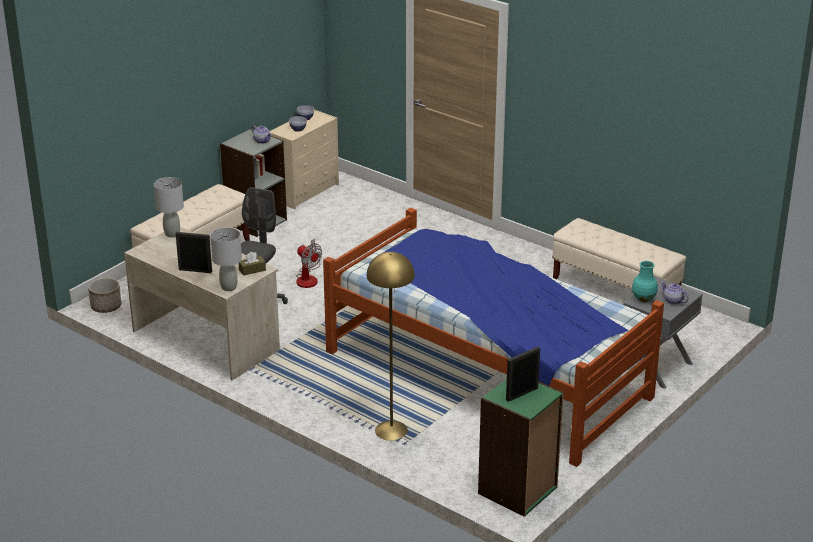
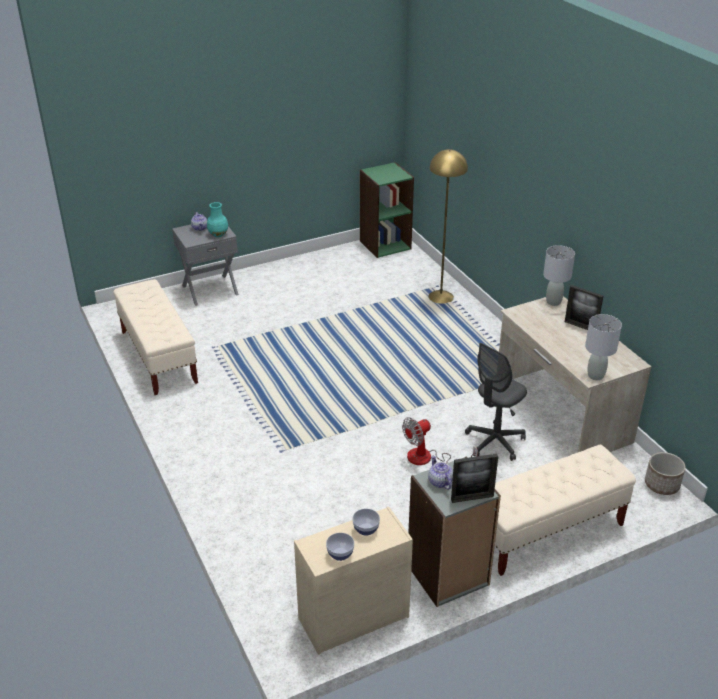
camera: 155 degrees left, 5 degrees up
(252, 270) = (525, 314): brown tissue box -> none
(308, 278) = (428, 459): fan -> fan turned 105 degrees counterclockwise
(487, 373) = (337, 317): bed -> none
(522, 394) = (386, 173): picture frame -> picture frame (472, 498)

